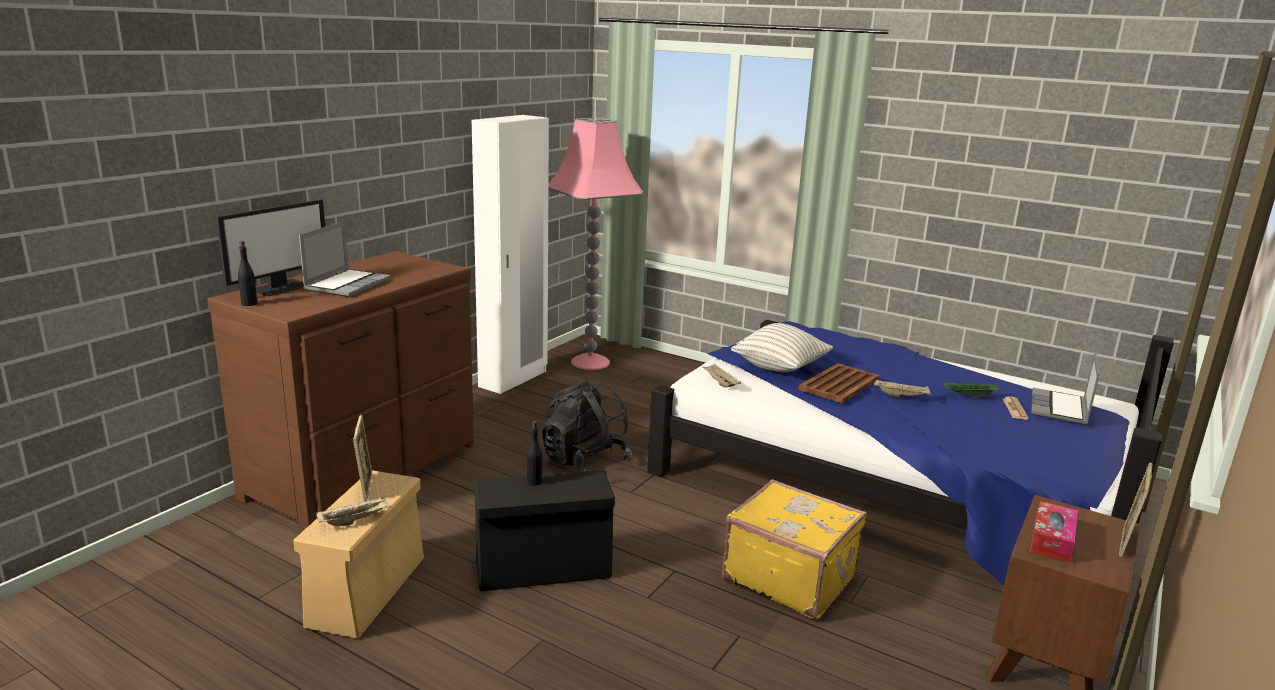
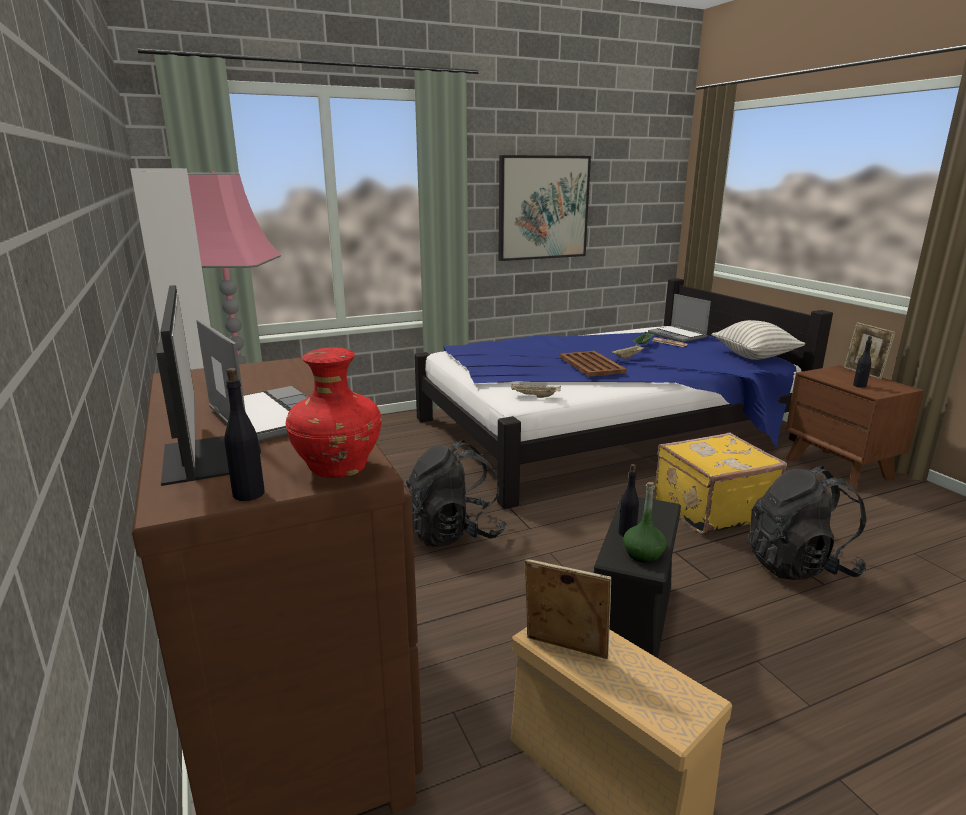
camera: 55 degrees left, 0 degrees up
(289, 310) = (338, 468): none -> red vase
(355, 520) = (655, 679): beige tray -> none
(507, 493) = (643, 554): none -> green bottle
(733, 649) = (799, 565): none -> black backpack
(780, 368) = (536, 371): pillow -> pillow (754, 356)
(970, 195) = (543, 208): none -> picture
(1051, 540) = (859, 386): tissue box -> black bottle

